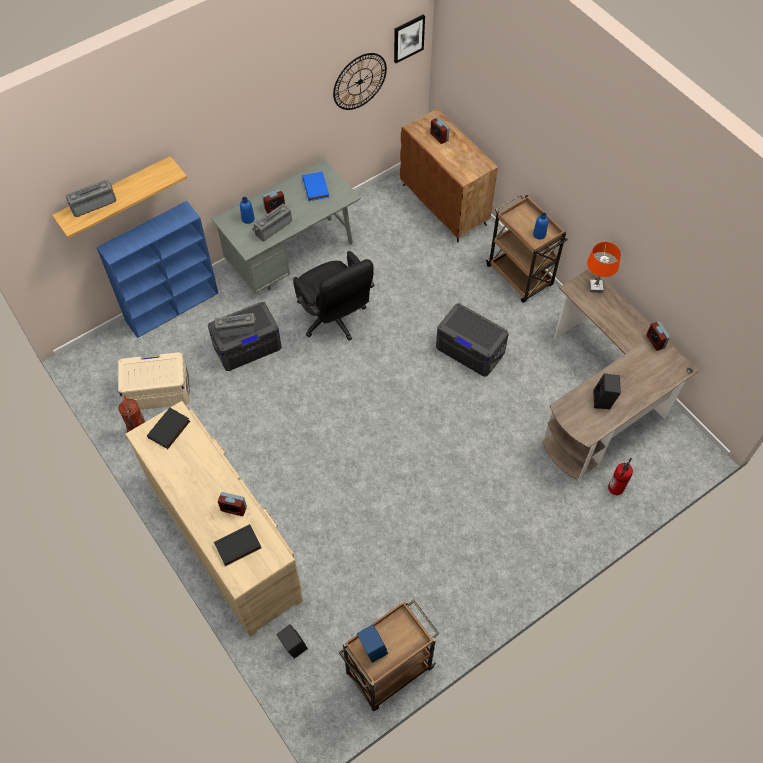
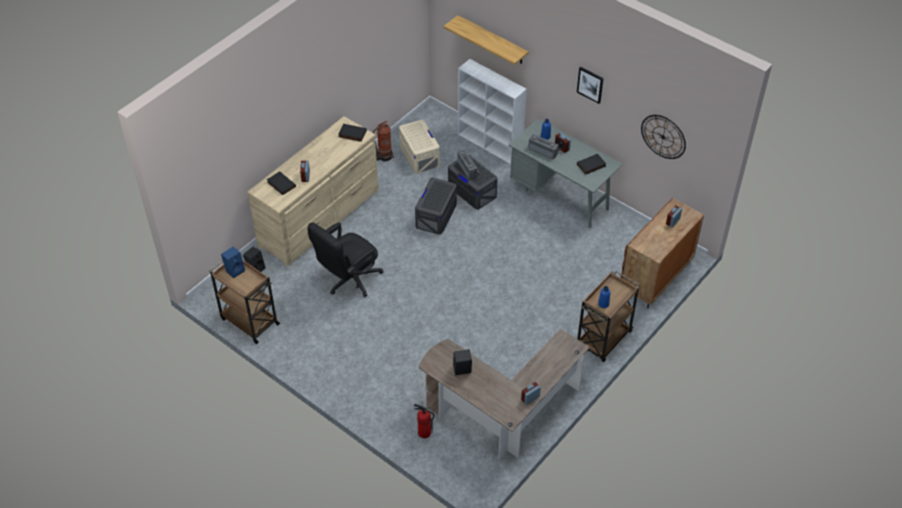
camera: 75 degrees right, 10 degrees down
(93, 203) = (473, 29): radio -> none
(173, 306) = (490, 144): blue bookcase -> white bookcase
(316, 188) = (591, 166): blue book -> black book
(334, 319) = (514, 233): black office chair -> black office chair (348, 280)
(408, 38) = (707, 144): picture -> picture (590, 84)
(470, 349) = (518, 319): grey storage box -> grey storage box (436, 215)
(595, 287) = (569, 352): orange table lamp -> none

